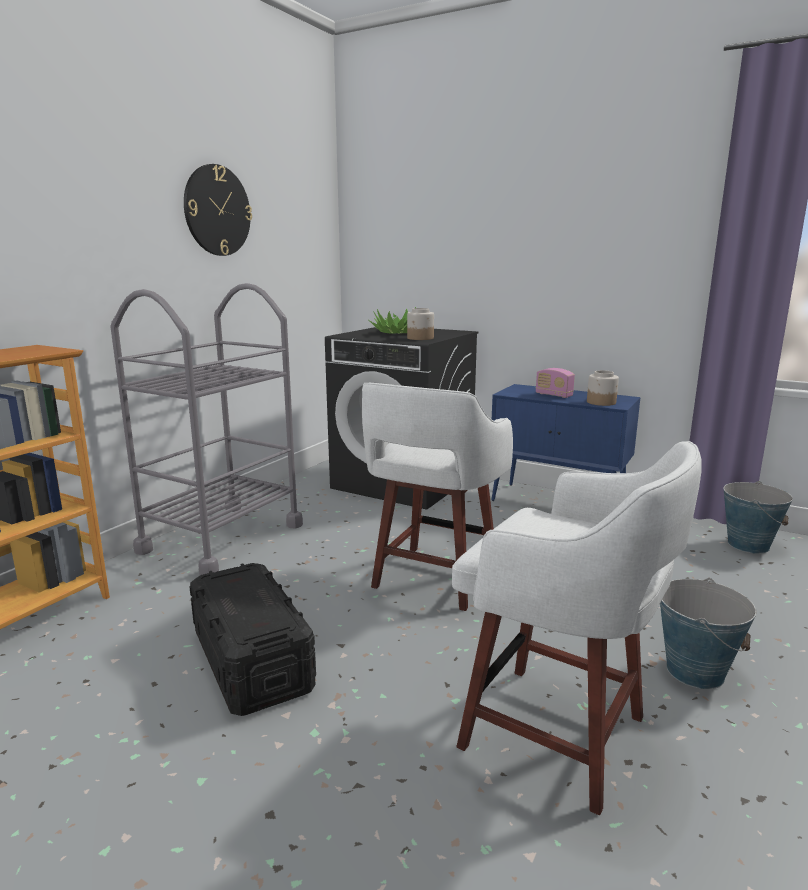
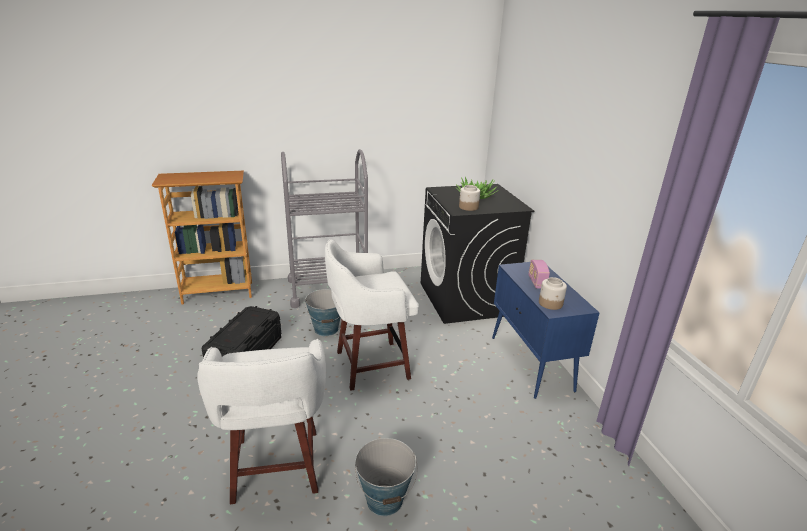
camera: 45 degrees right, 10 degrees up
(217, 210) = (370, 98): wall clock -> none
(748, 544) = (604, 474): bucket -> bucket (326, 329)

